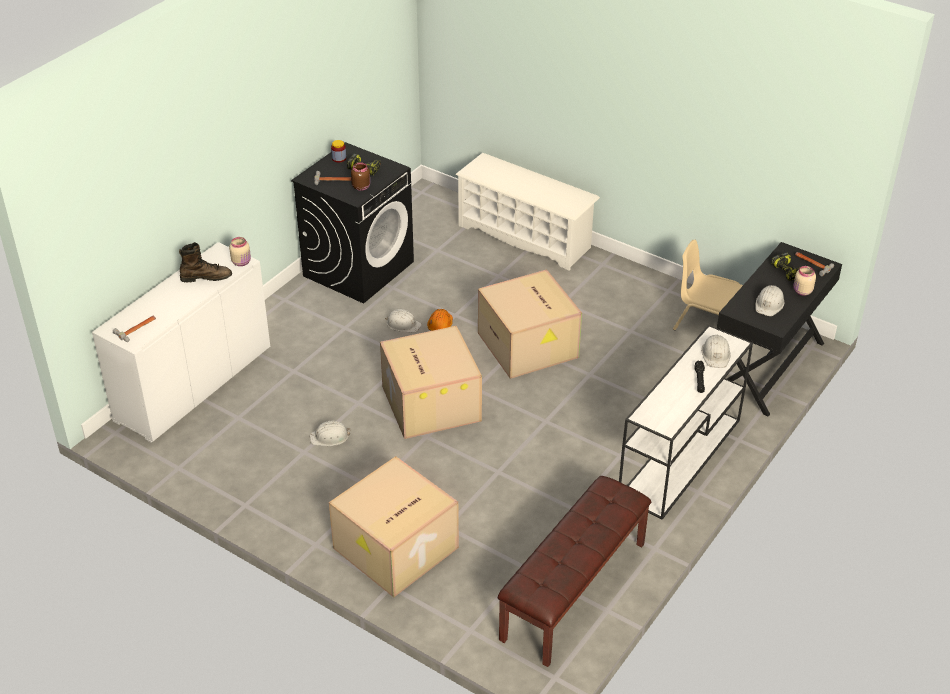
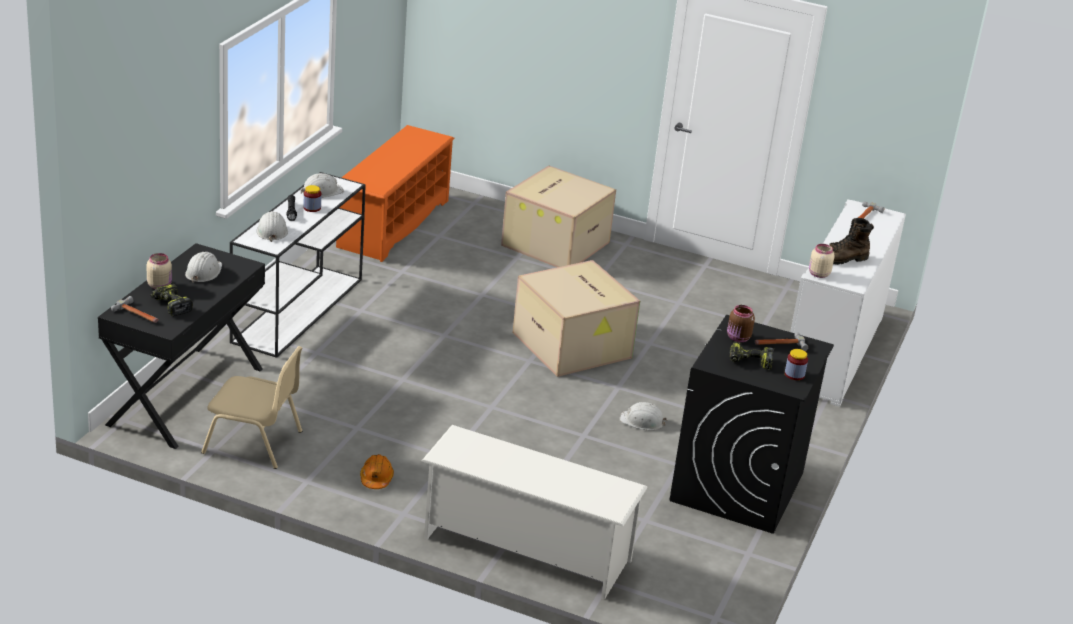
camera: 165 degrees right, 10 degrees down
(330, 437) = (660, 314): white hard hat -> white hard hat (322, 191)
(440, 325) = (596, 422): orange hard hat -> orange hard hat (376, 479)
(529, 345) = (480, 405): cardboard box -> none
(574, 591) = (393, 223): brown bench -> orange shoe rack
(679, 384) = (312, 208): none -> jar

